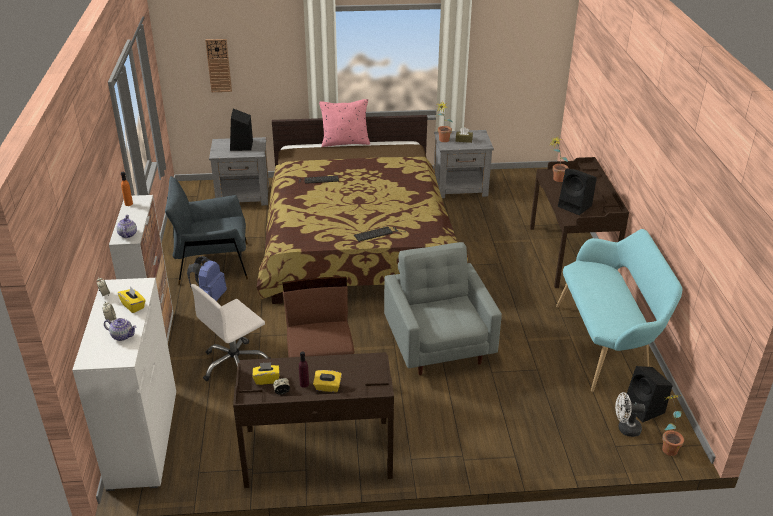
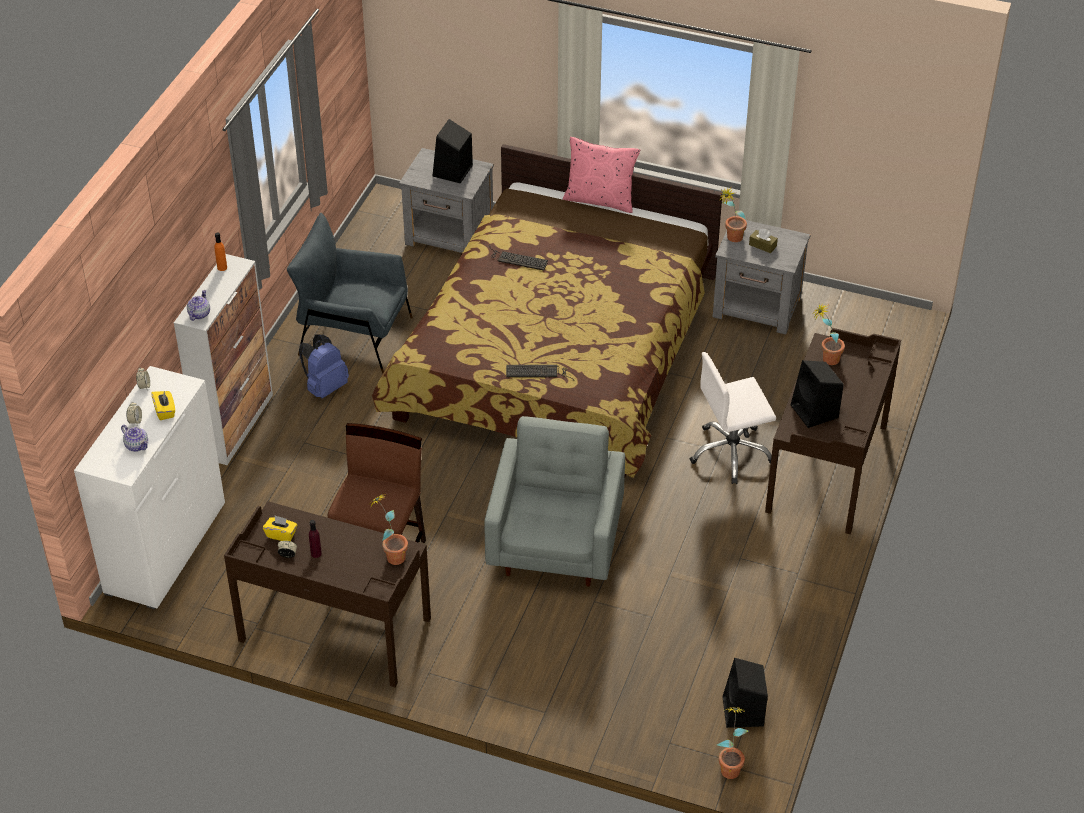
camera: 25 degrees right, 10 degrees up
(218, 65) = (444, 54): wall clock -> none
(235, 364) = (306, 489): white office chair -> white office chair (731, 453)
(327, 387) = (337, 566): yellow tissue box -> none
(364, 367) = (391, 555): none -> potted plant
(606, 344) = (766, 614): turquoise bench -> none
(625, 429) = (698, 727): white fan -> none

